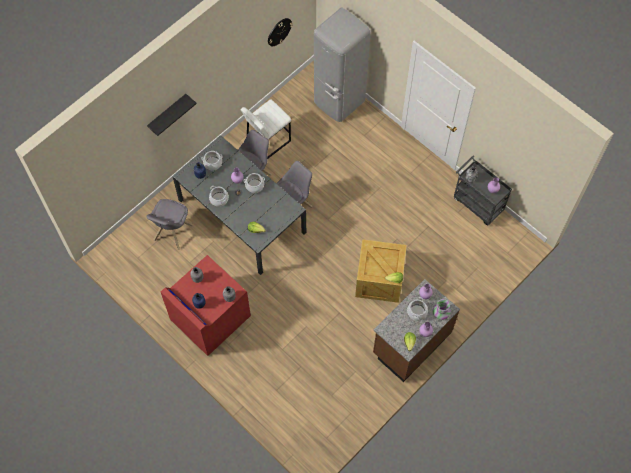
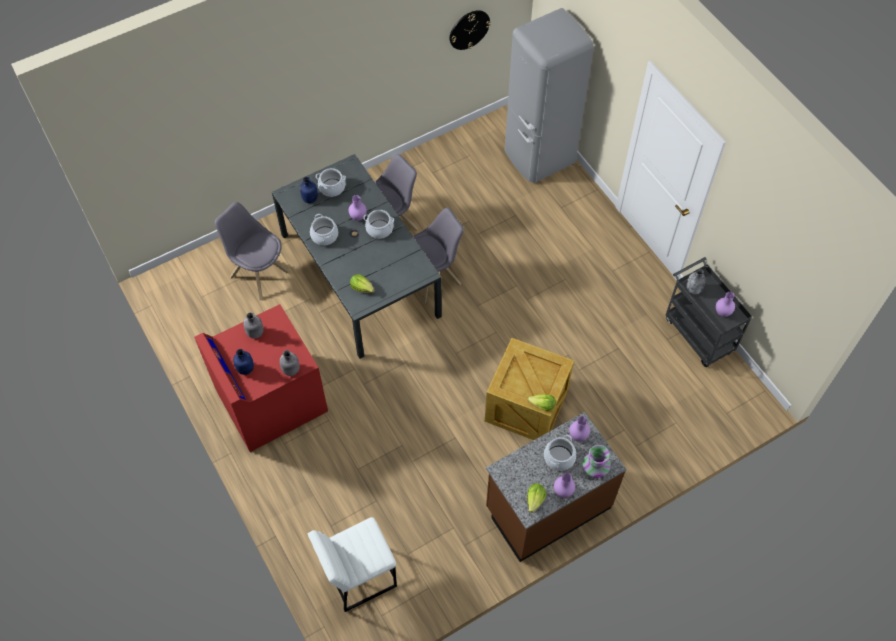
camera: 15 degrees right, 5 degrees down
(167, 114) = (276, 96): black shelf -> none
(172, 232) = (259, 274): grey chair -> grey chair turned 90 degrees clockwise
(267, 141) = (426, 187): white stool -> white stool (358, 577)

